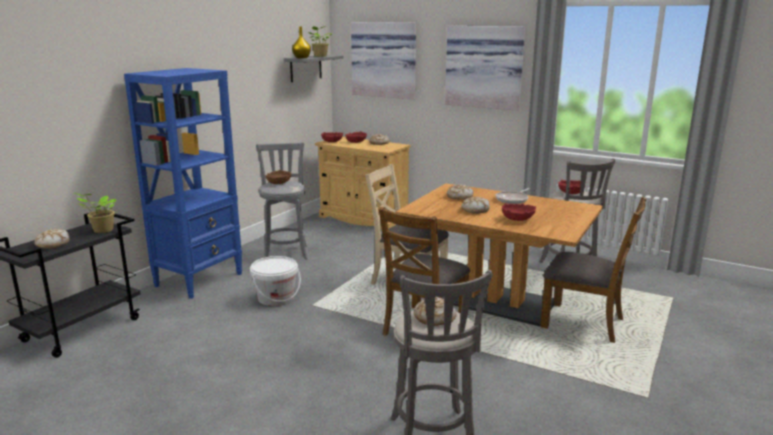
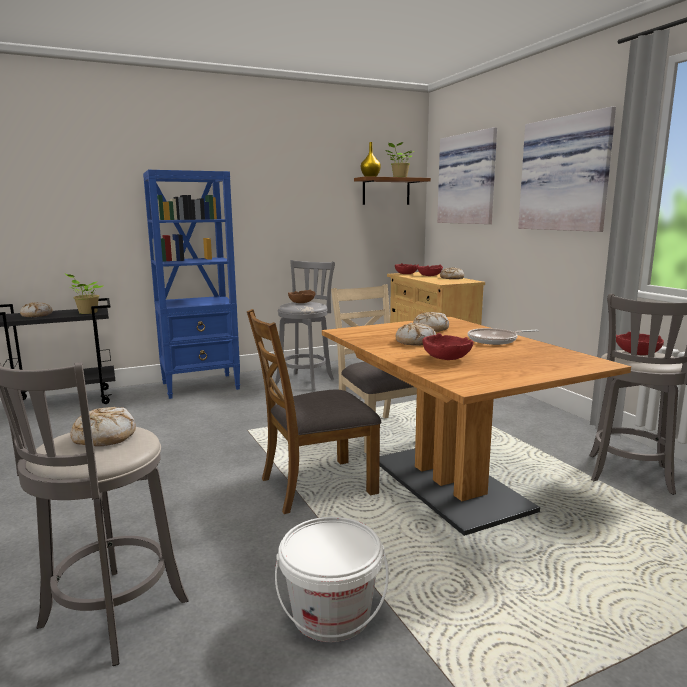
camera: 35 degrees right, 5 degrees down
(276, 298) = (230, 415): white bucket -> white bucket (331, 613)
(306, 68) = (386, 191): grey shelf -> brown shelf
(583, 323) = (544, 555): brown chair -> none

